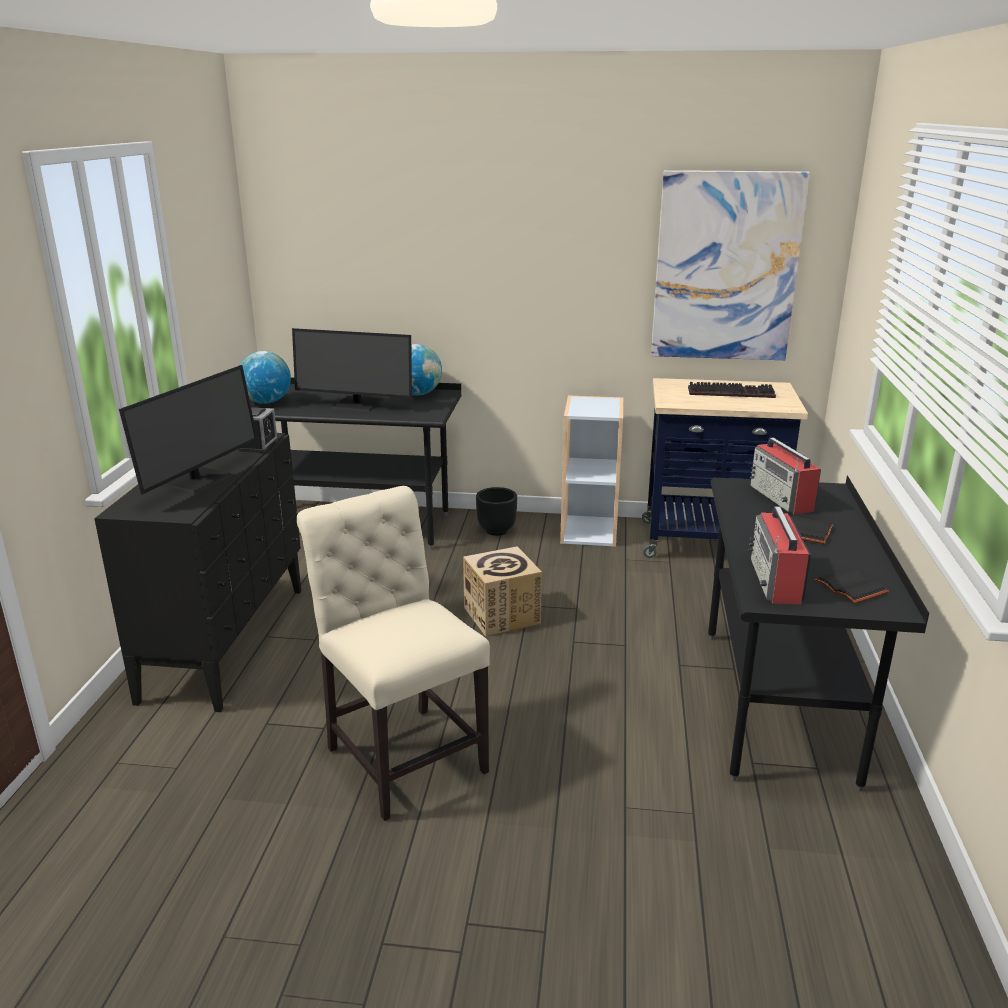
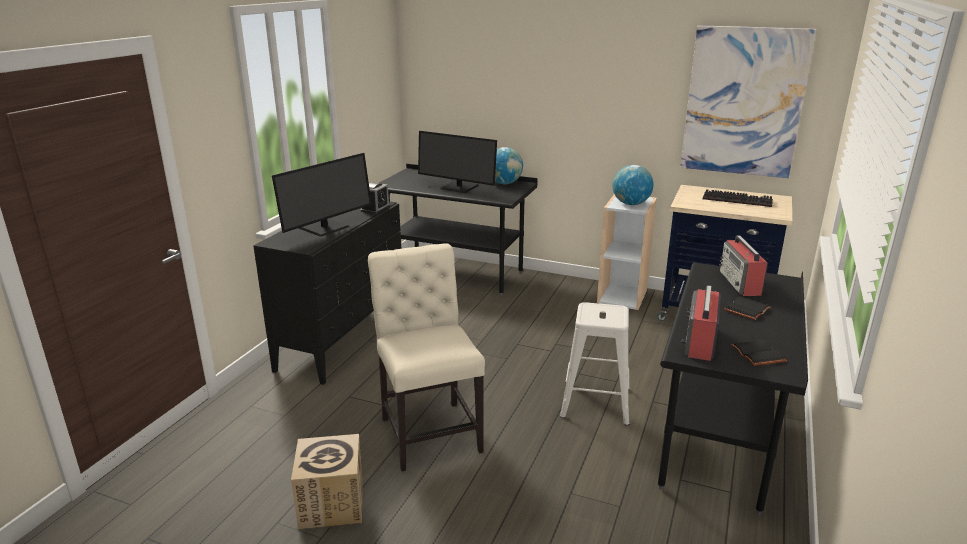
camera: 15 degrees right, 0 degrees up
(266, 402) = (399, 181): globe -> globe (631, 204)
(497, 530) = (553, 288): black planter -> none
(501, 615) = (533, 348): cardboard box -> cardboard box (332, 504)
(609, 677) = (595, 402): none -> white stool

